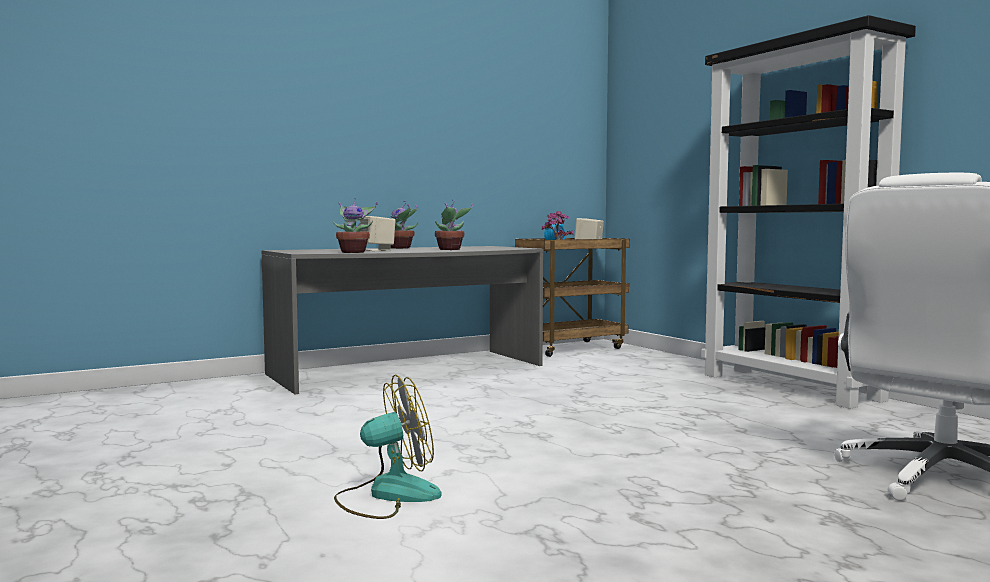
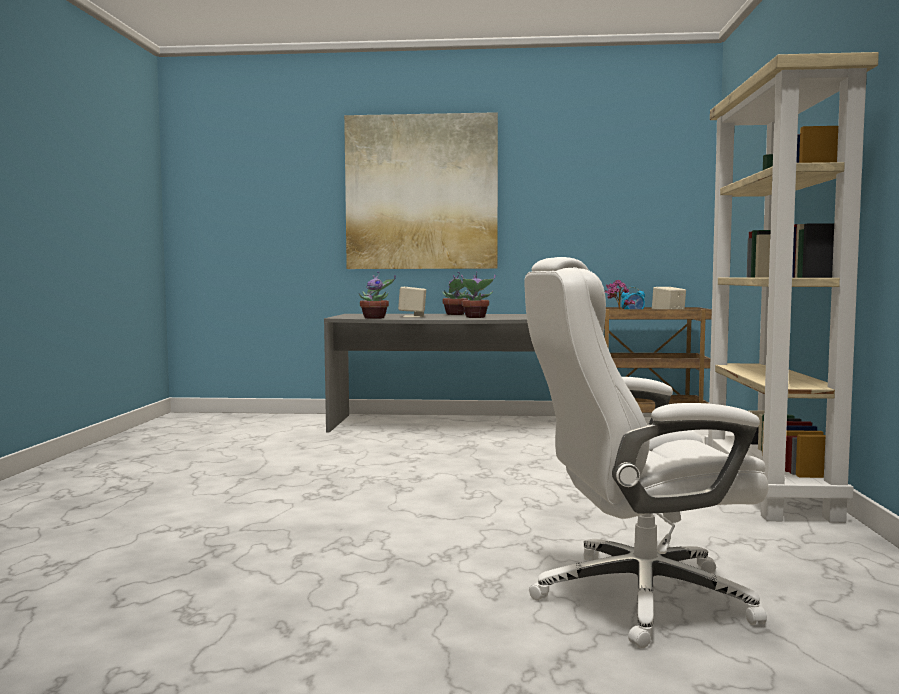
camera: 35 degrees right, 0 degrees up
(347, 110) = (421, 192): none -> picture
(387, 495) = (204, 506): fan -> none
(791, 387) = (770, 490): black bookcase -> beige bookcase

